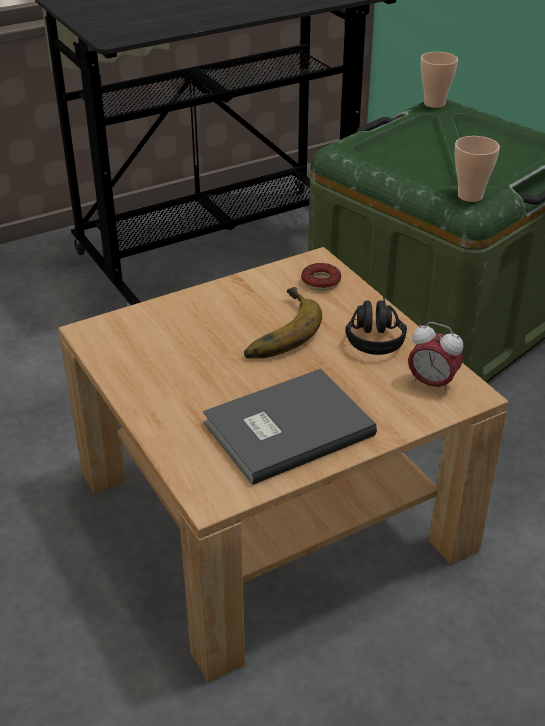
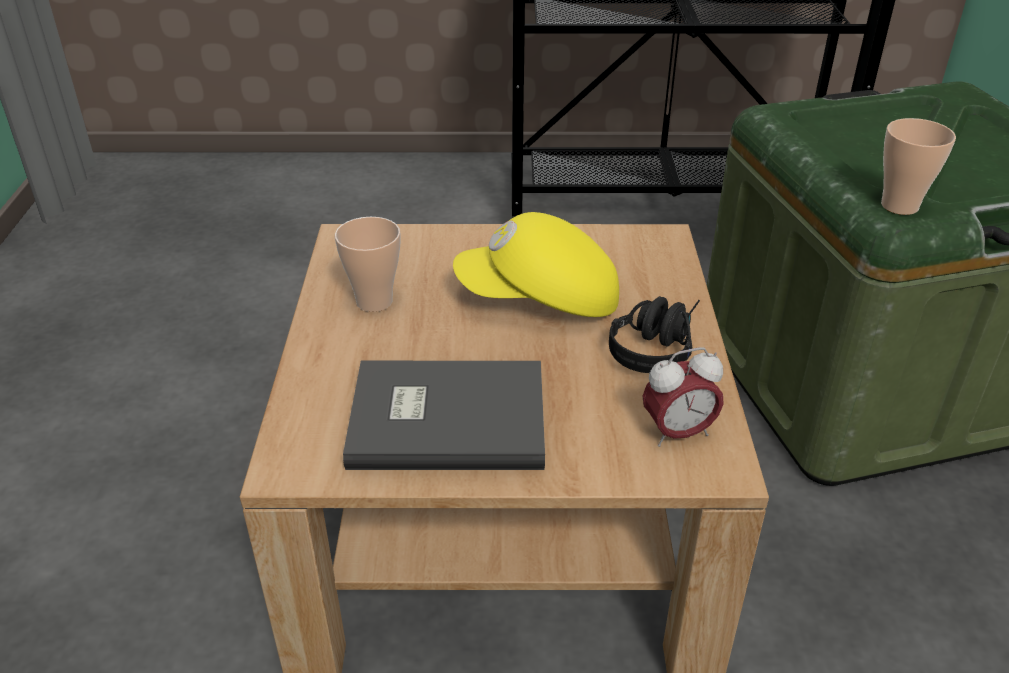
camera: 30 degrees right, 0 degrees up
(275, 330) = (540, 300): banana -> yellow cap
(321, 282) = (647, 262): donut -> none
(431, 384) = (677, 433): alarm clock -> alarm clock turned 75 degrees counterclockwise
(434, 104) = (951, 87): cup -> cup (374, 301)

